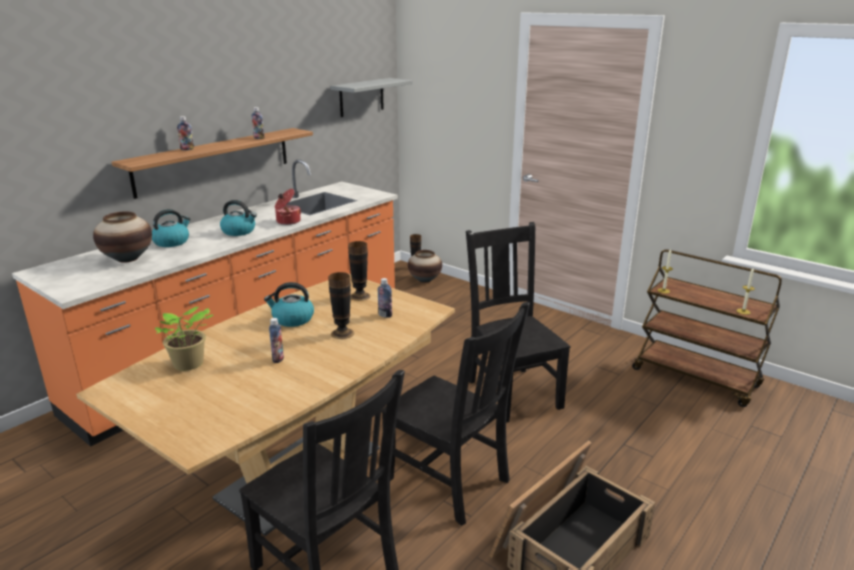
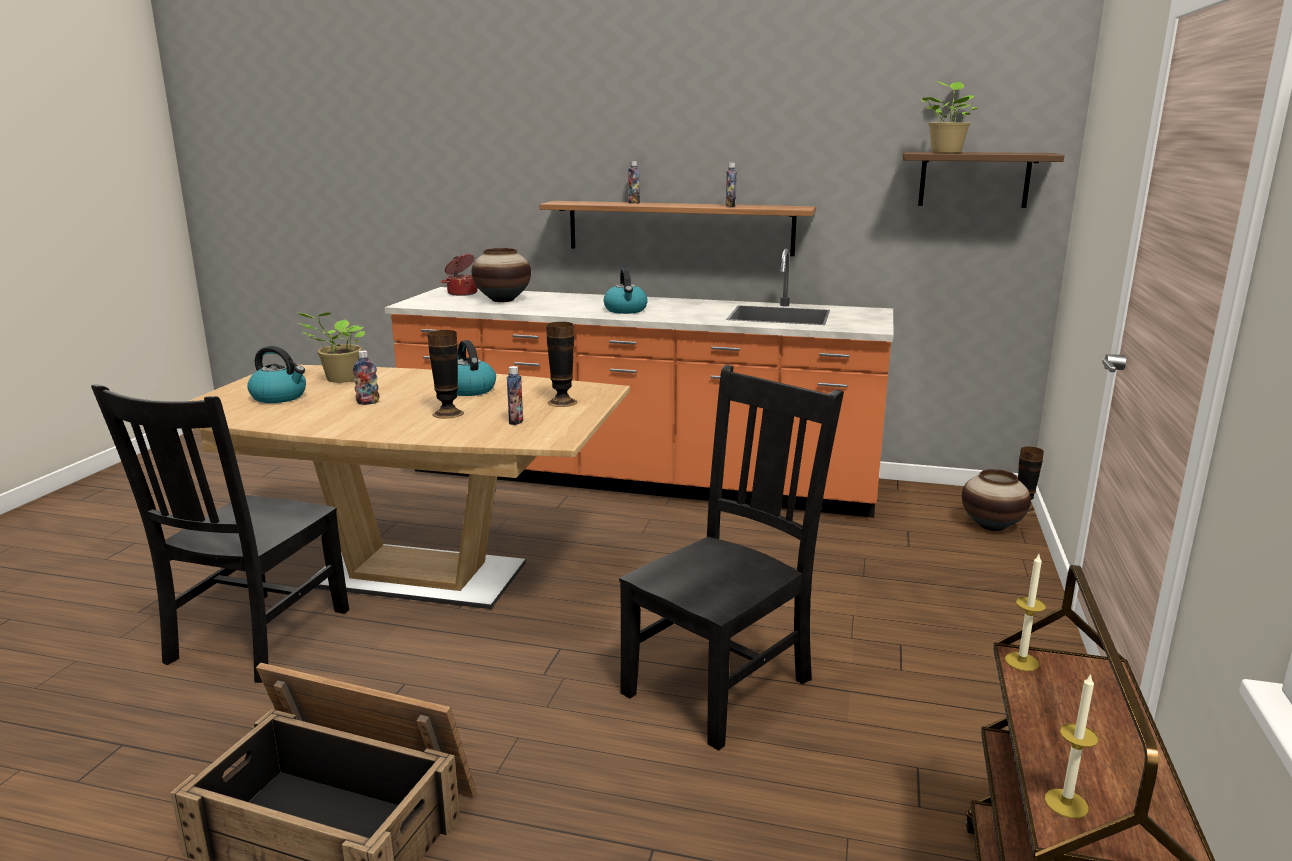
camera: 65 degrees right, 5 degrees down
(172, 242) = (563, 301): kettle -> kettle (280, 397)
(287, 221) = (687, 317): cooking pot -> cooking pot (462, 293)
(360, 84) = (946, 152): none -> potted plant
(361, 97) = (974, 179): grey shelf -> brown shelf
(450, 482) = (446, 679): black chair -> none

